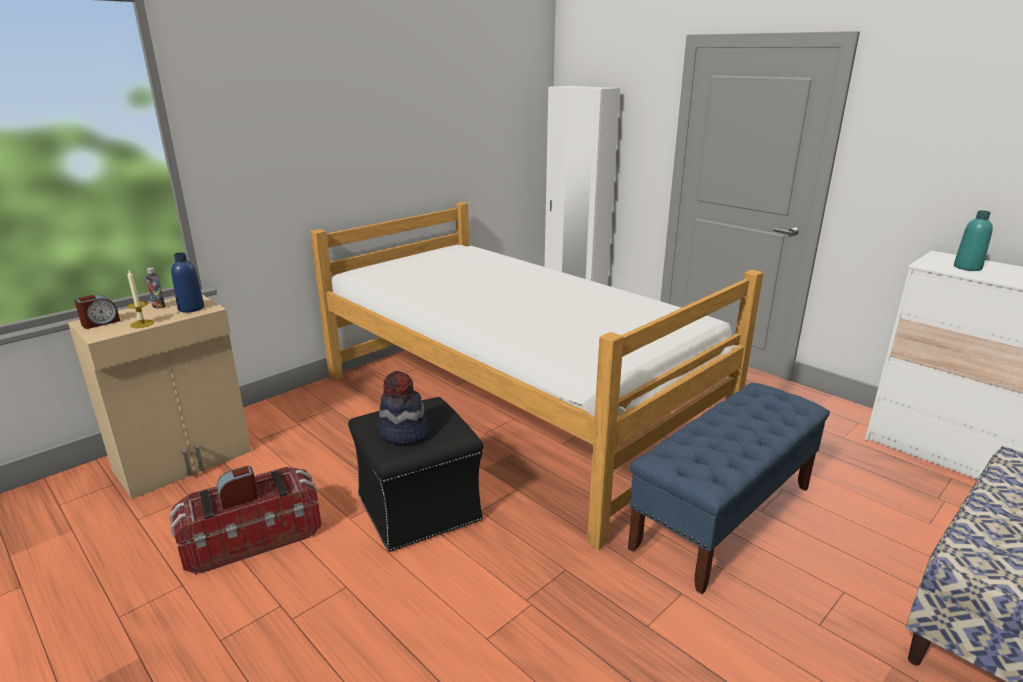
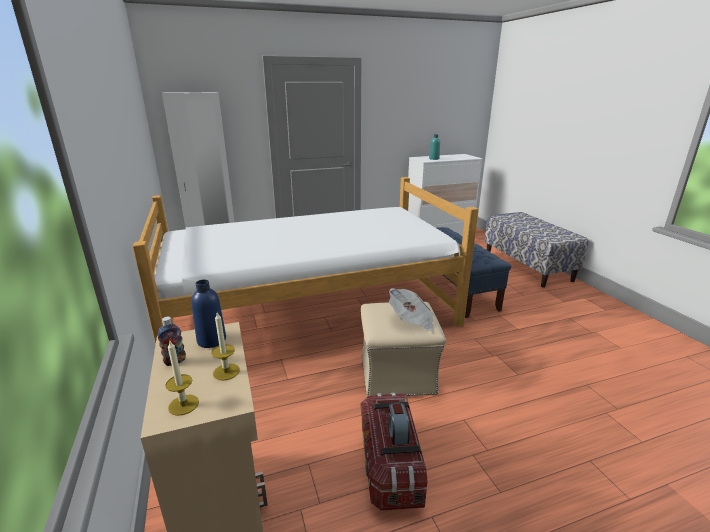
camera: 65 degrees left, 0 degrees up
(100, 323) = (183, 405): alarm clock -> candle
(403, 433) = (411, 320): hat -> newspaper
(419, 509) = (398, 374): black ottoman -> beige ottoman

